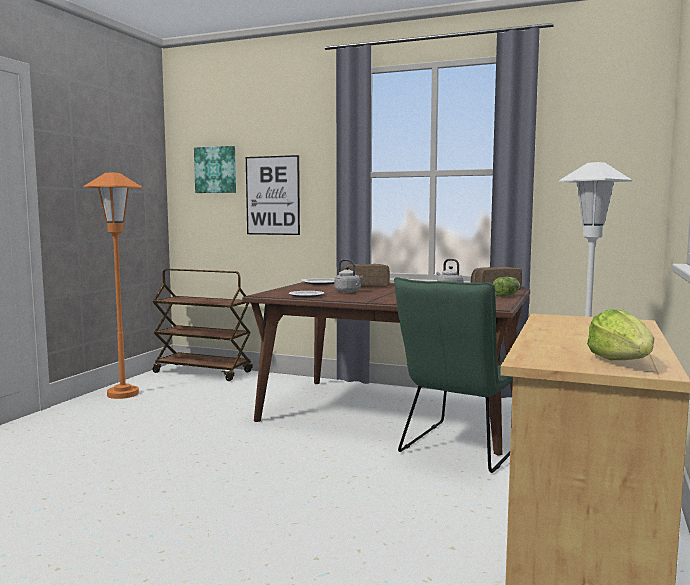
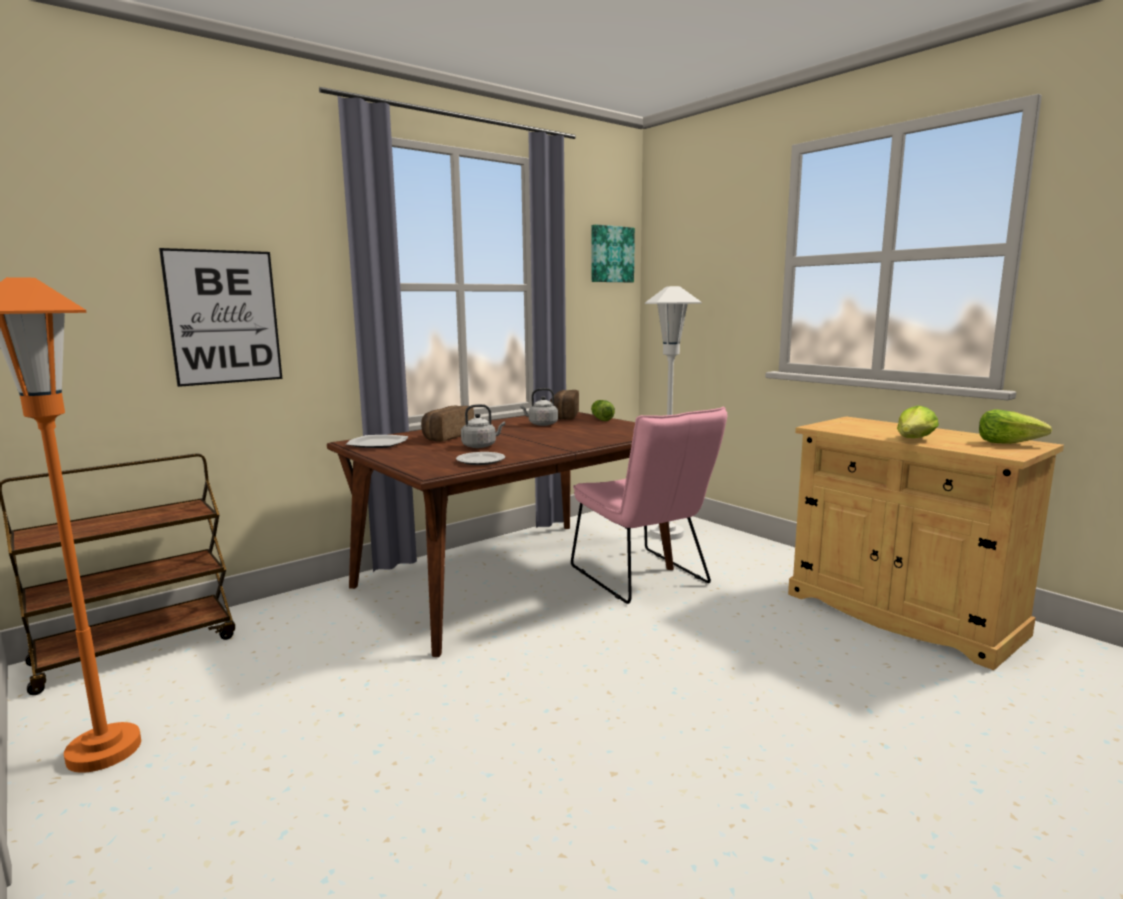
camera: 60 degrees left, 5 degrees up
(216, 170) = (84, 269): picture -> picture (611, 254)
(459, 449) = (643, 578): green chair -> pink chair
(549, 337) = (914, 439): none -> lettuce

